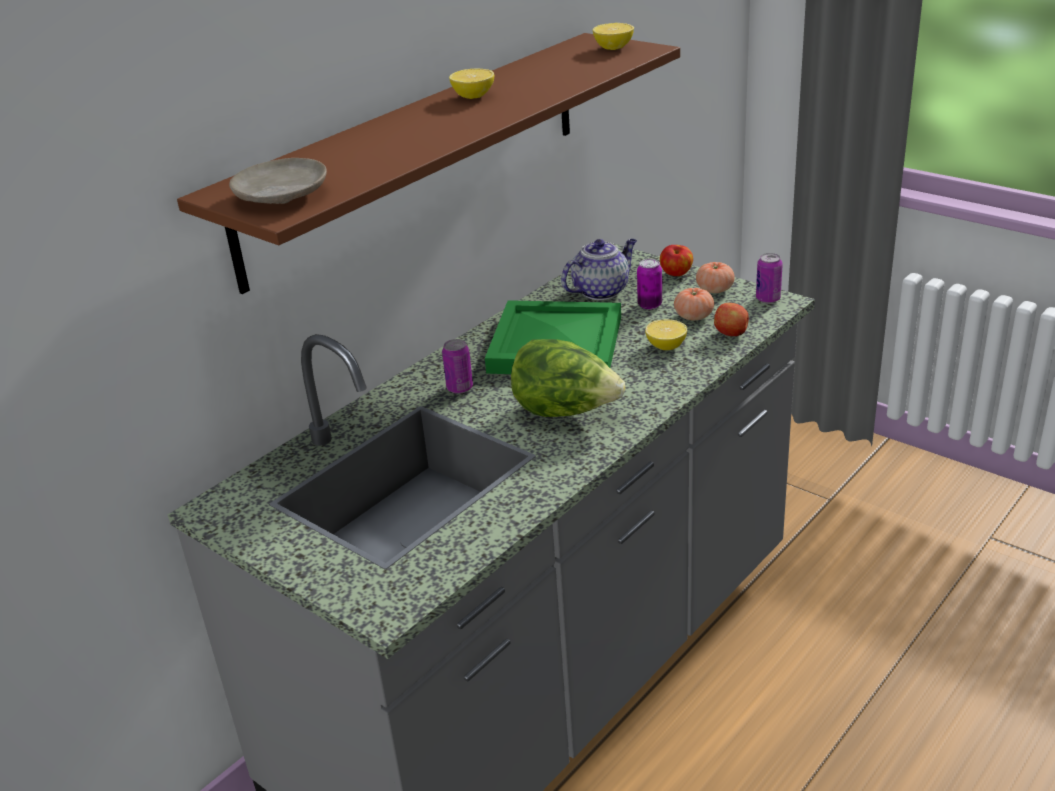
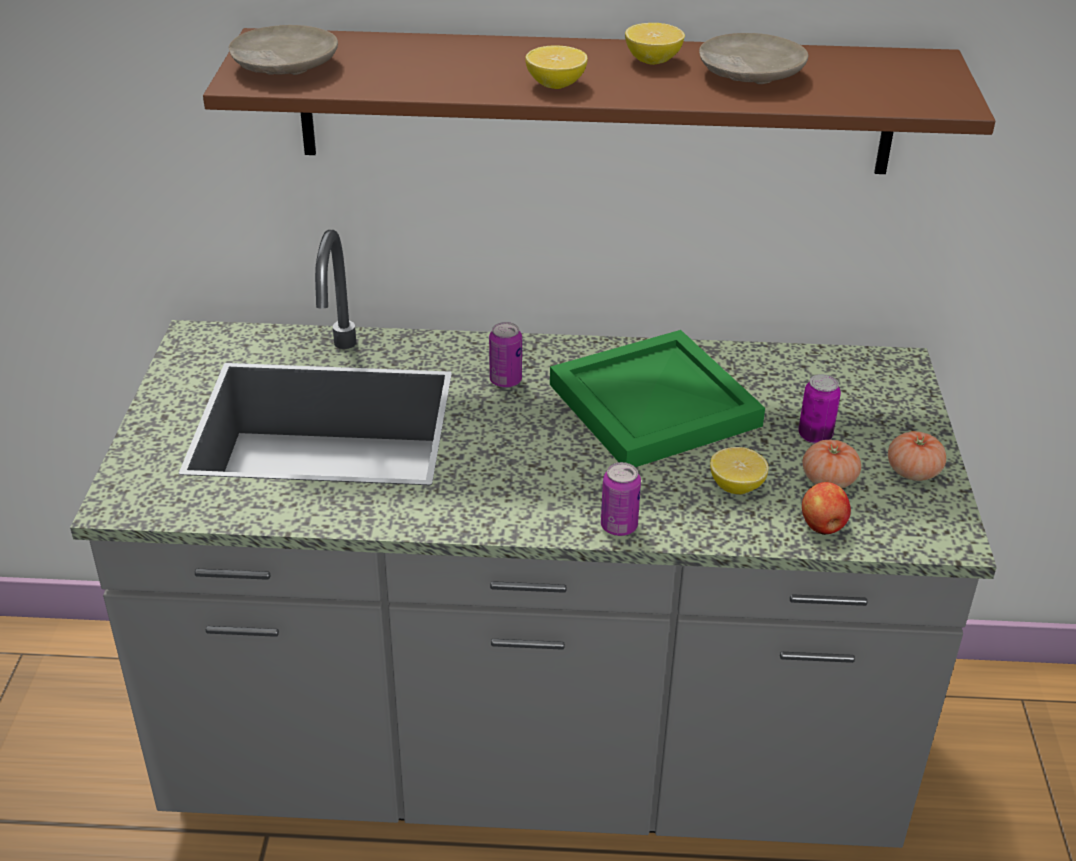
camera: 50 degrees right, 5 degrees up
(535, 79) = (749, 74): none -> beige plate
(566, 412) = (528, 470): lettuce -> none
(601, 290) = (804, 387): teapot -> none
(613, 48) = (924, 82): lemon -> lemon (556, 85)
(676, 274) = (912, 426): apple -> none
(768, 299) = (944, 525): can -> can (619, 526)

